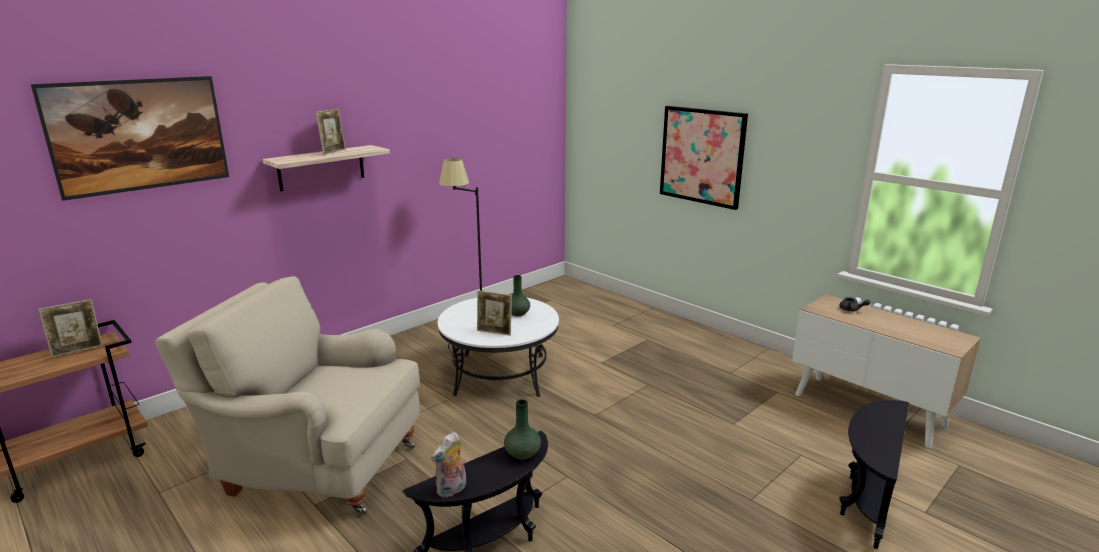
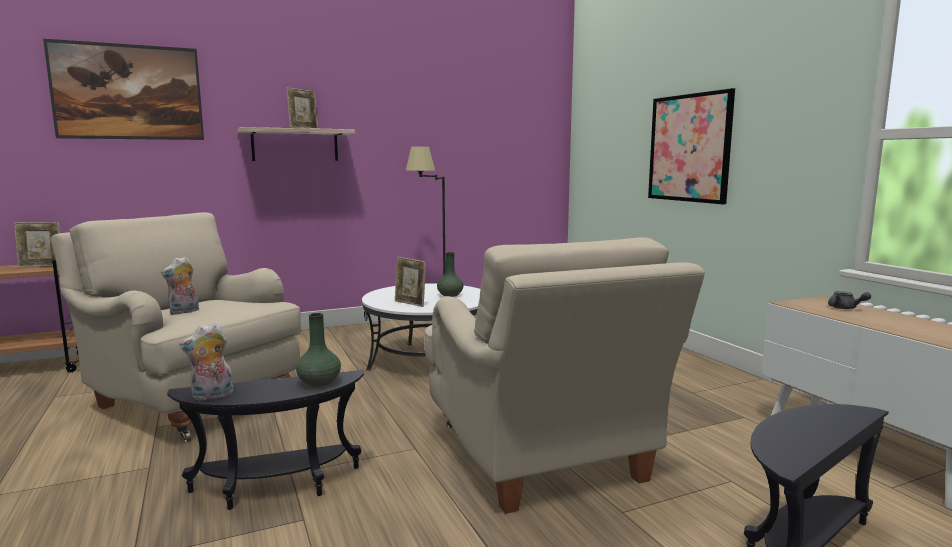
camera: 20 degrees right, 10 degrees down
(326, 394) = (184, 312): none -> plush toy
(668, 464) = (542, 458): none -> beige armchair

